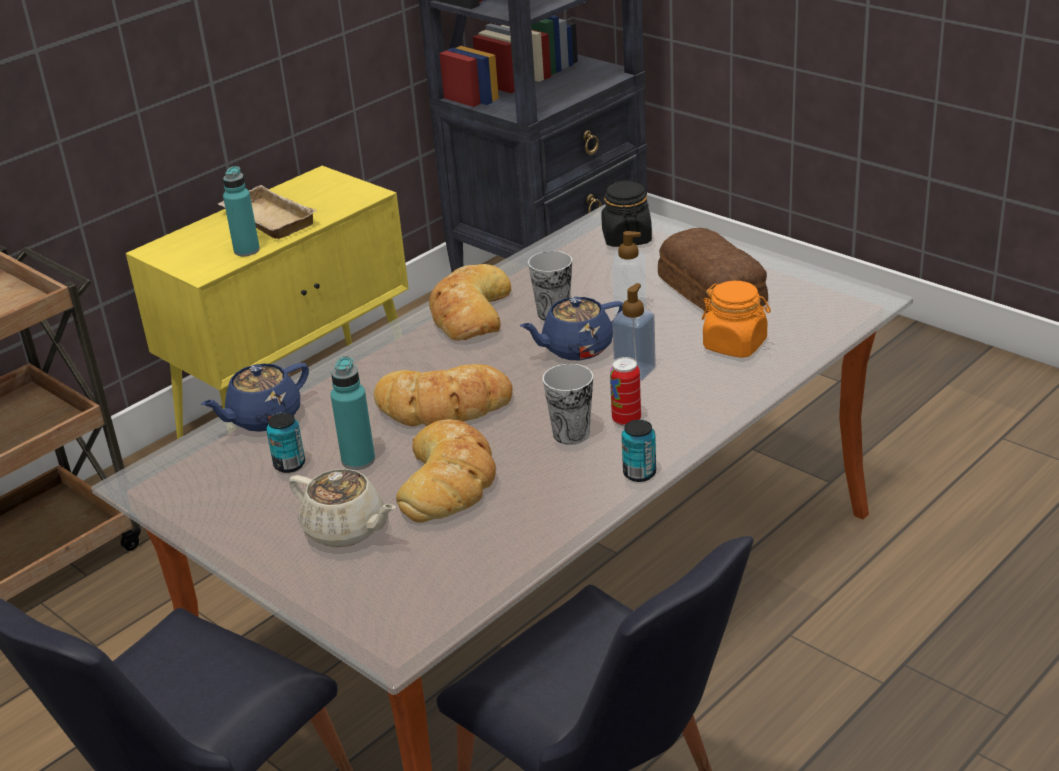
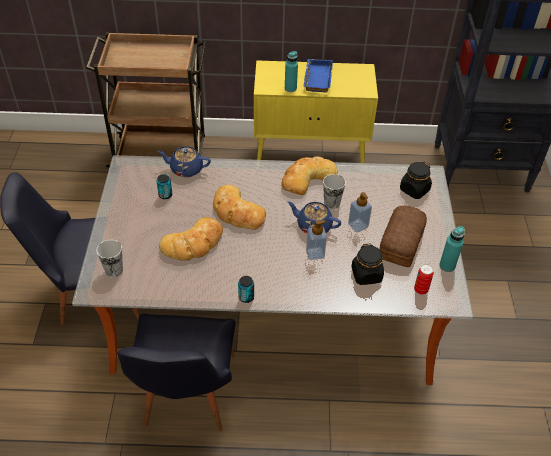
camera: 45 degrees right, 15 degrees up
(265, 220) = (316, 78): beige tray -> blue tray
(346, 530) = (142, 235): beige teapot -> none
(358, 460) = (184, 211): turquoise bottle -> turquoise bottle (447, 266)
(571, 434) = (253, 260): cup -> cup (114, 270)
(626, 420) = (278, 272): can -> can (421, 290)
(735, 345) = (366, 275): orange jar -> black jar

